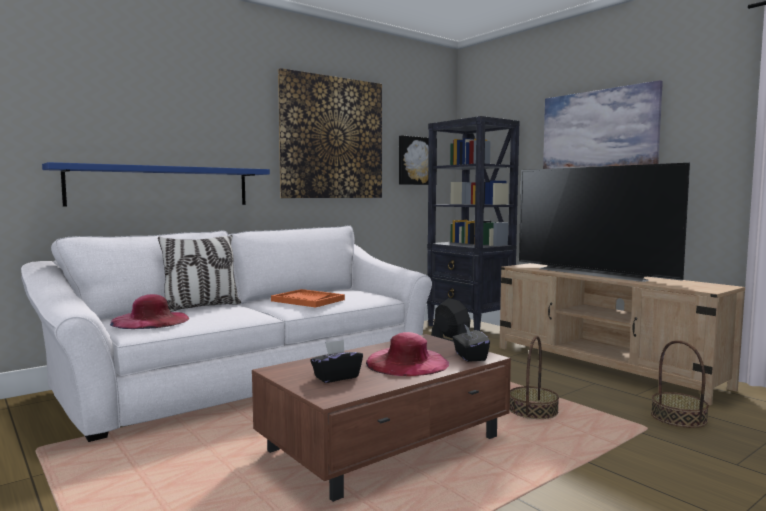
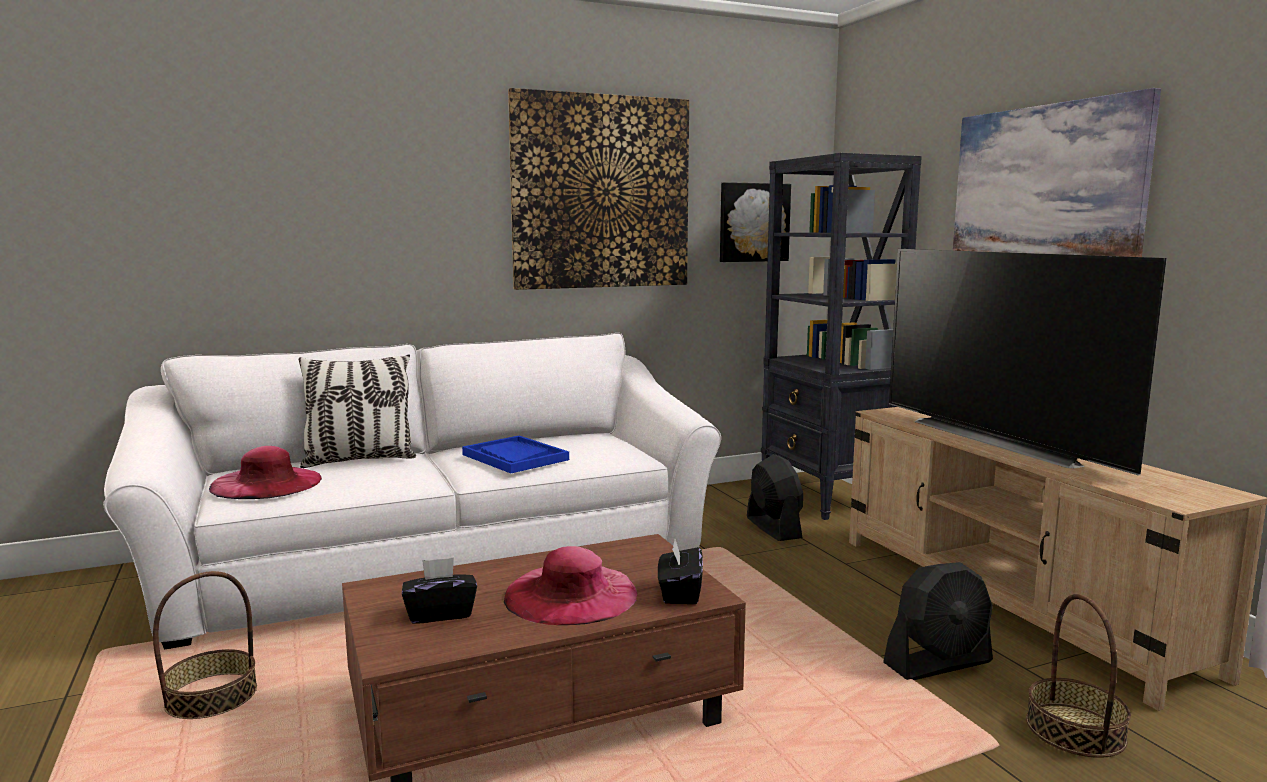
camera: 15 degrees right, 5 degrees up
(161, 186) = (327, 277): blue shelf -> none
(307, 300) = (515, 457): orange tray -> blue tray
(532, 410) = (818, 678): basket -> basket (211, 697)
(590, 397) = (938, 663): none -> black fan

